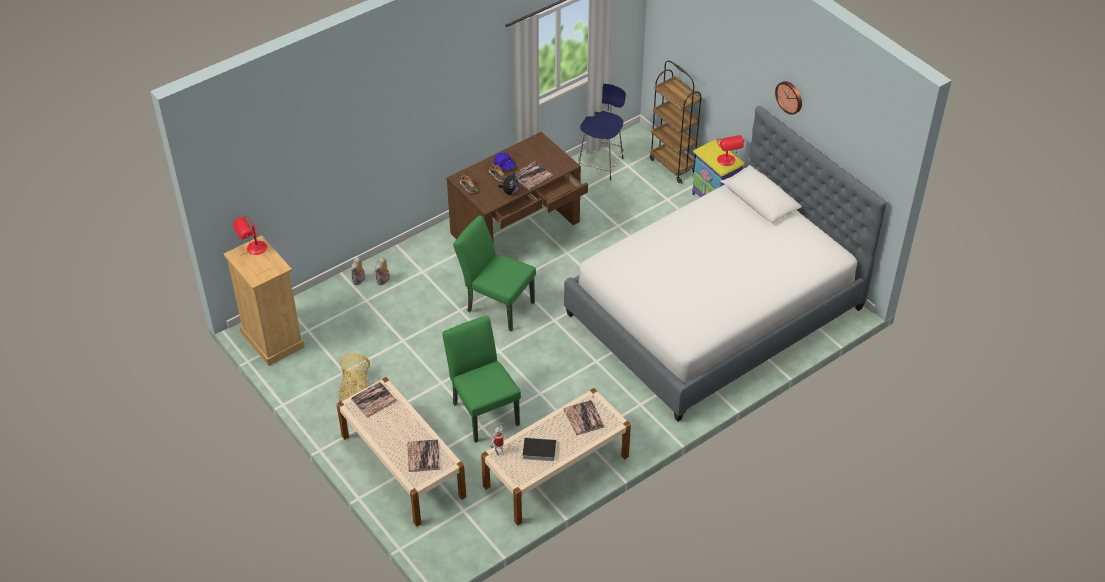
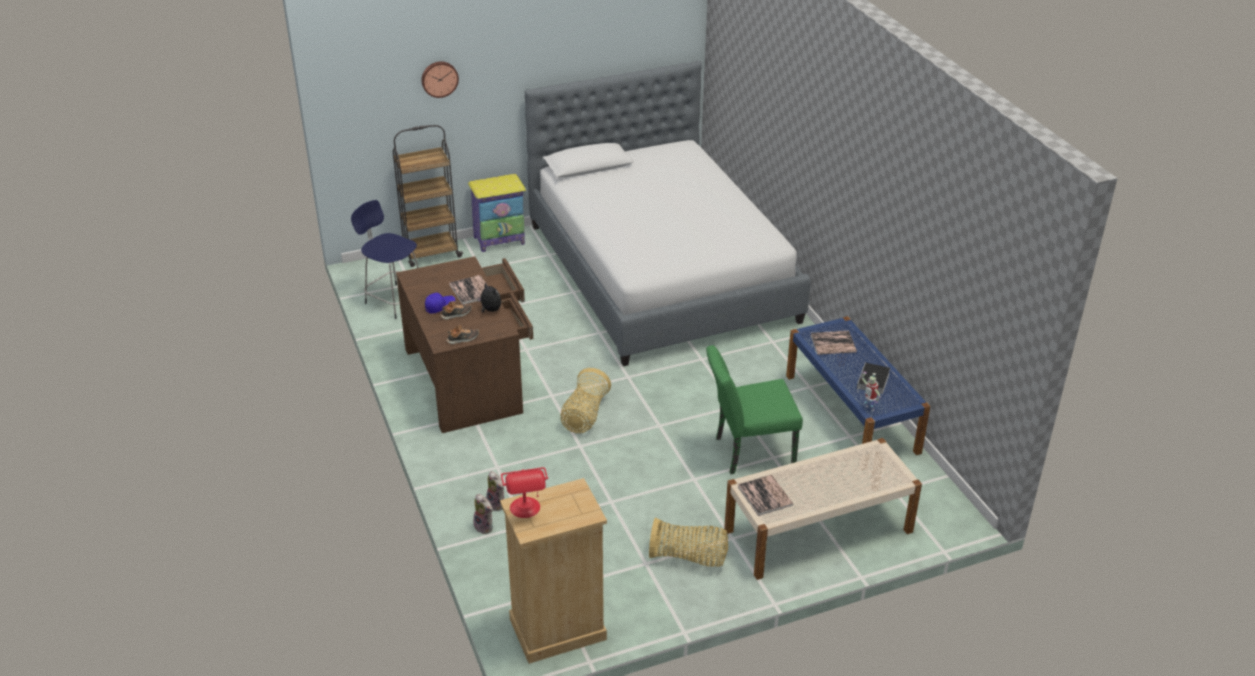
camera: 75 degrees left, 10 degrees down
(423, 456) = (864, 467): book -> none
(496, 305) = (584, 415): green chair -> basket
(556, 472) = (852, 413): beige bench -> blue bench
(728, 162) = (510, 181): red table lamp -> none
(790, 97) = (557, 50): wall clock -> wall clock (439, 78)

